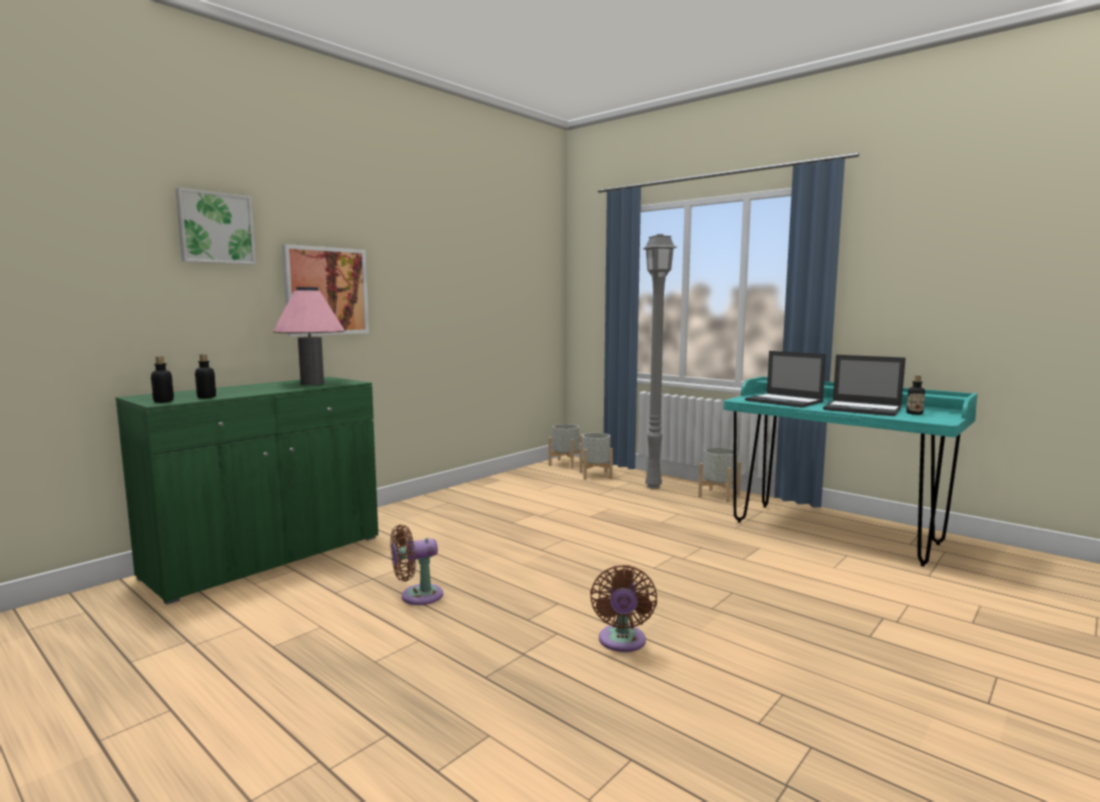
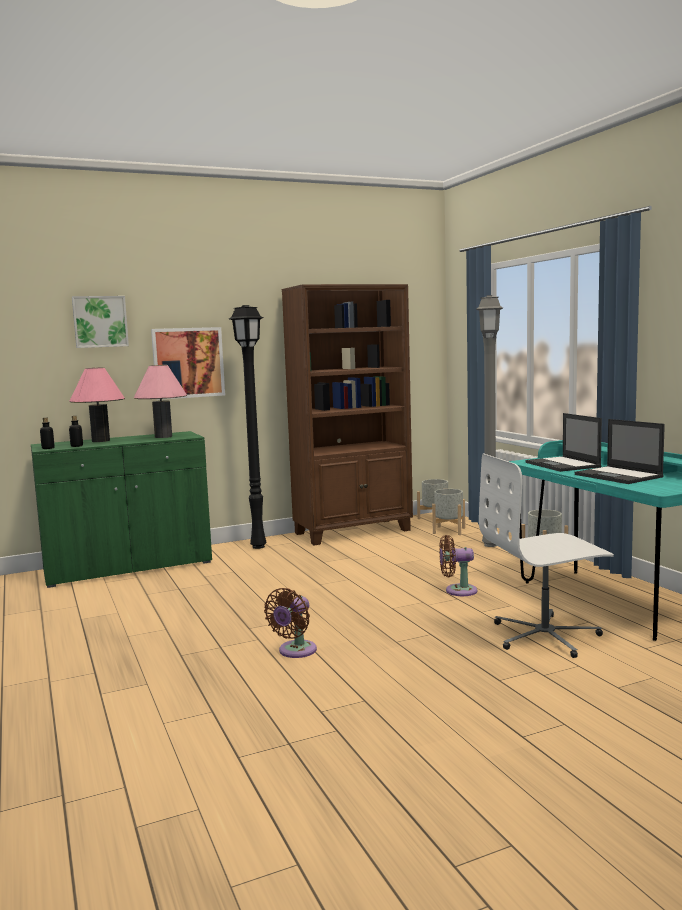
camera: 25 degrees right, 0 degrees up
(228, 390) = (101, 441): none -> pink table lamp
(414, 512) = (258, 547): none -> black floor lamp
(417, 596) = (194, 603): brown fan -> brown fan (457, 591)
(501, 485) = (354, 532): none -> brown bookcase
(835, 577) = (546, 636): none -> white office chair
(914, 413) = (660, 482): bottle -> none

